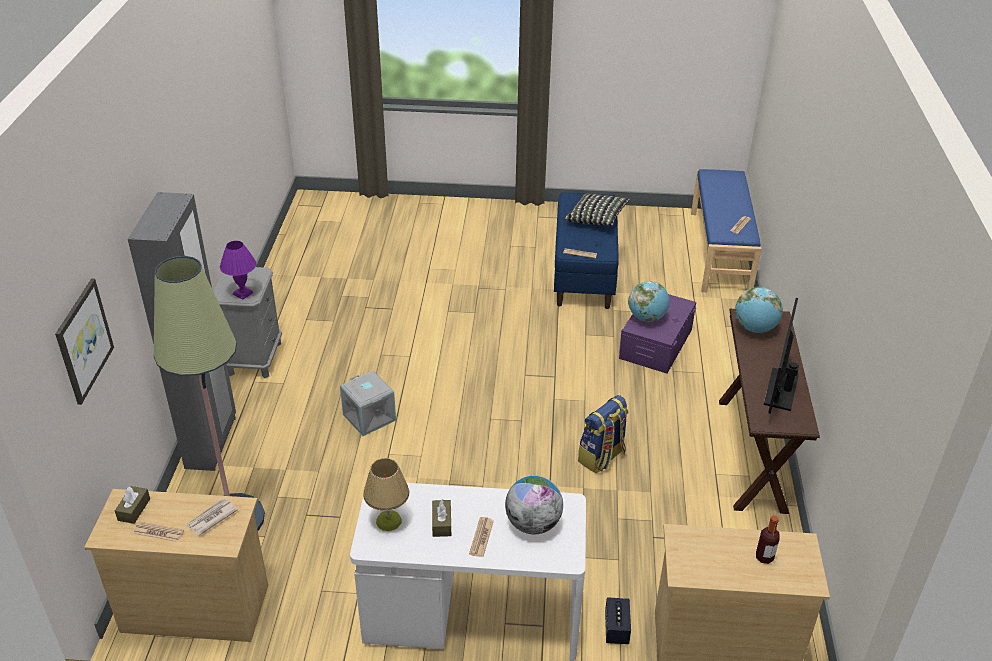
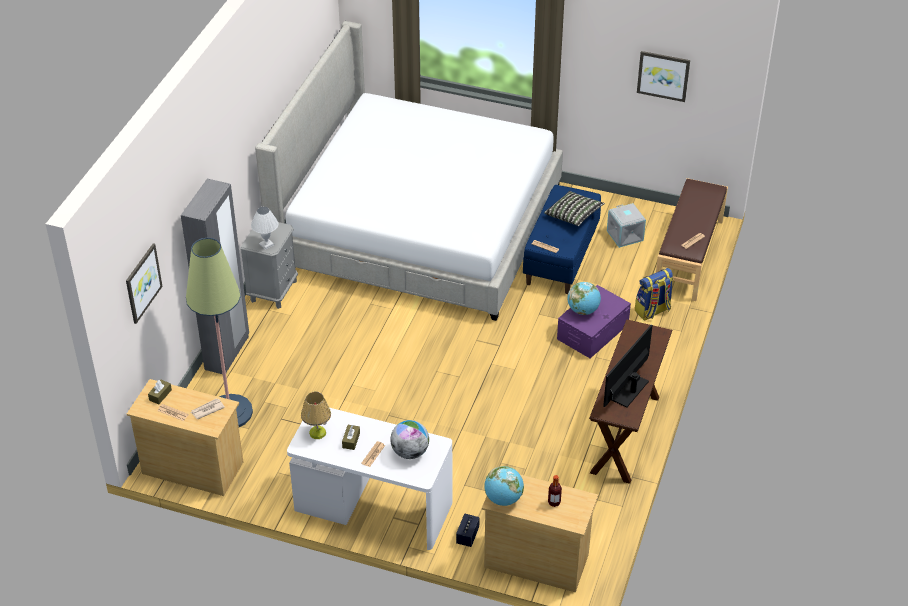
camera: 15 degrees right, 5 degrees up
(242, 294) = (266, 245): purple table lamp -> white table lamp
(370, 417) = (347, 354): grey storage box -> grey storage box (625, 235)
(409, 264) = (418, 225): none -> bed
(602, 457) = (509, 416): backpack -> backpack (652, 311)
(670, 47) = (663, 75): none -> picture
(720, 251) = (689, 256): blue bench -> brown bench
(755, 328) = (636, 339): globe -> globe (503, 499)

